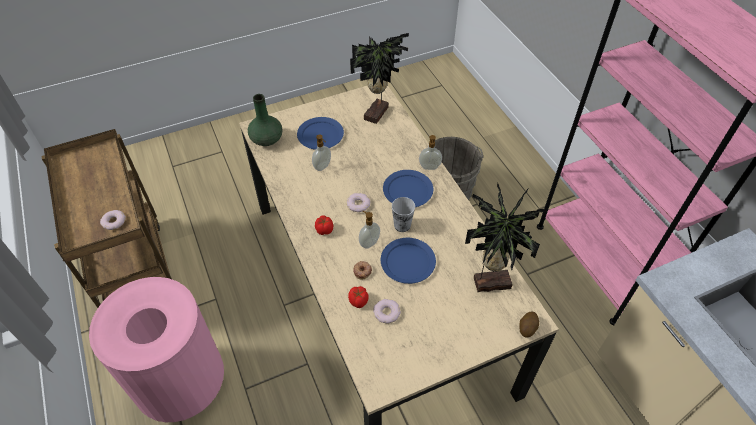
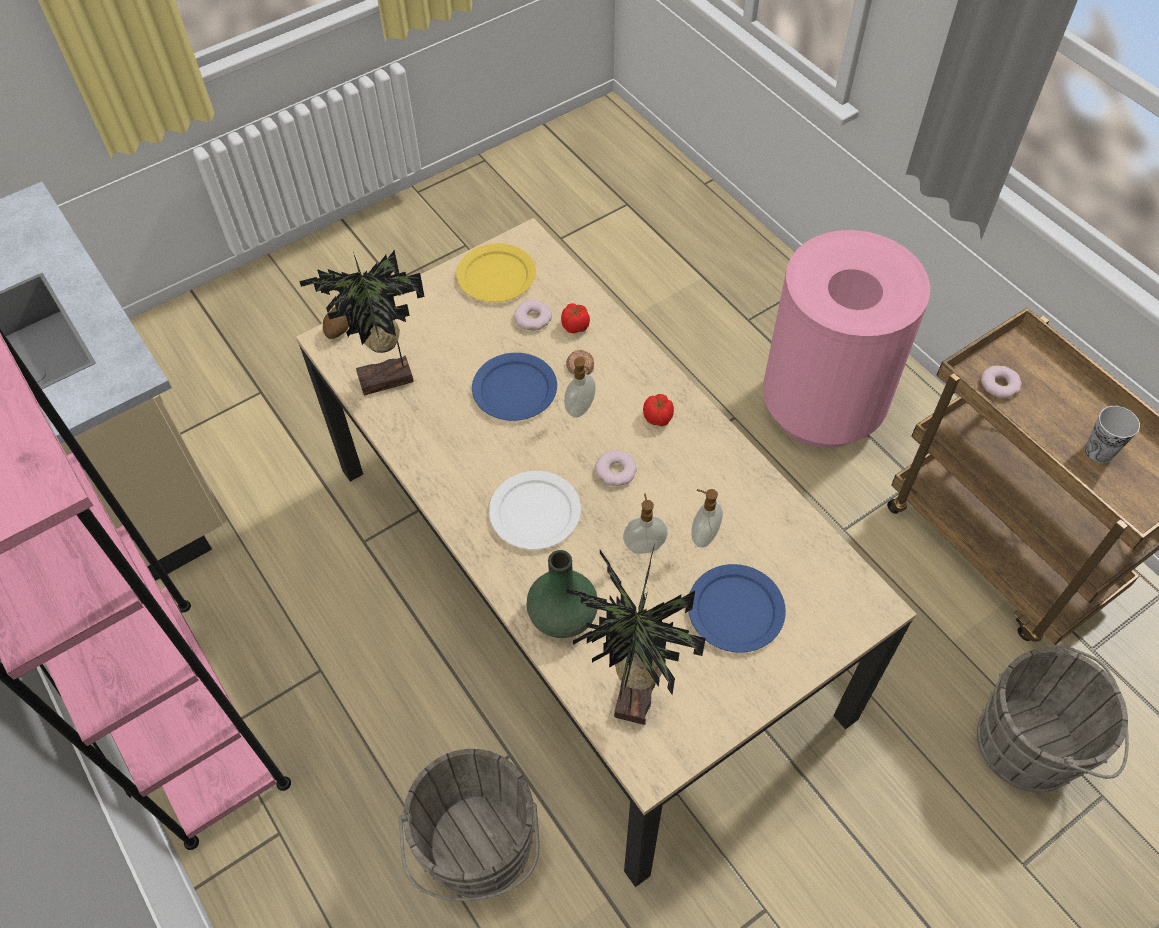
camera: 170 degrees right, 5 degrees up
(187, 187) = (1033, 745): none -> grey bucket
(266, 139) = (838, 580): green vase -> green vase (563, 615)
(402, 225) = (533, 446): cup -> cup (1099, 451)
(407, 191) = (535, 512): blue plate -> white plate
(407, 355) = (497, 276): none -> yellow plate
(429, 167) = (501, 569): soap dispenser -> soap dispenser (644, 545)

